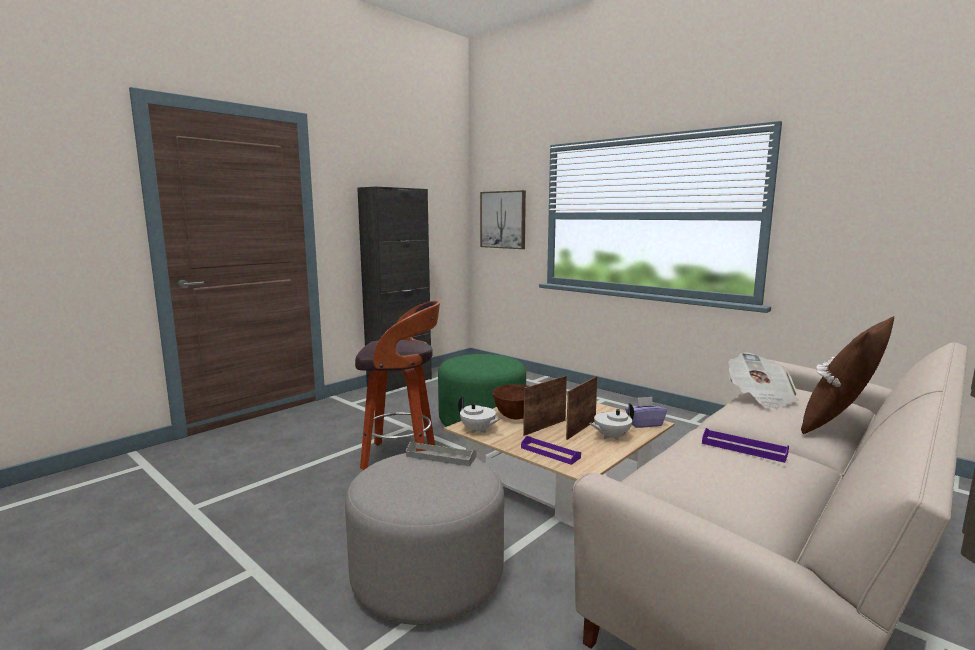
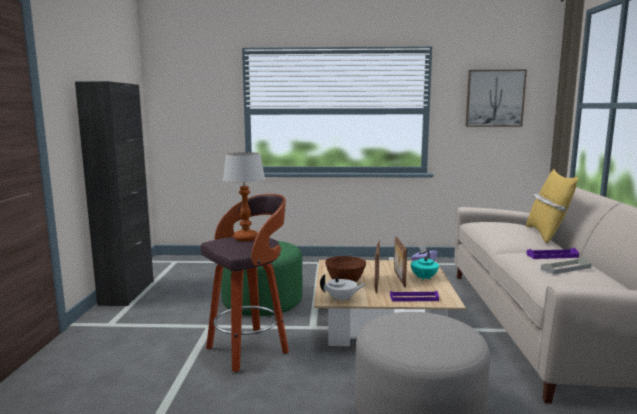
camera: 40 degrees left, 0 degrees up
(402, 343) = (245, 238): none -> table lamp
(441, 456) = (400, 317): grey tray -> grey tray (565, 268)
(503, 219) = (190, 115): picture -> picture (494, 98)
(611, 437) = (423, 278): white teapot -> turquoise teapot
(760, 397) = (497, 229): newspaper -> none
(841, 424) = (547, 234): brown pillow -> yellow pillow

